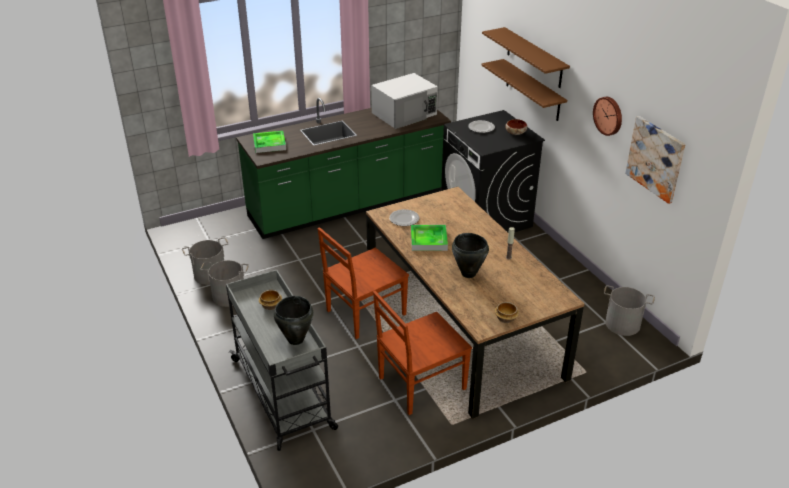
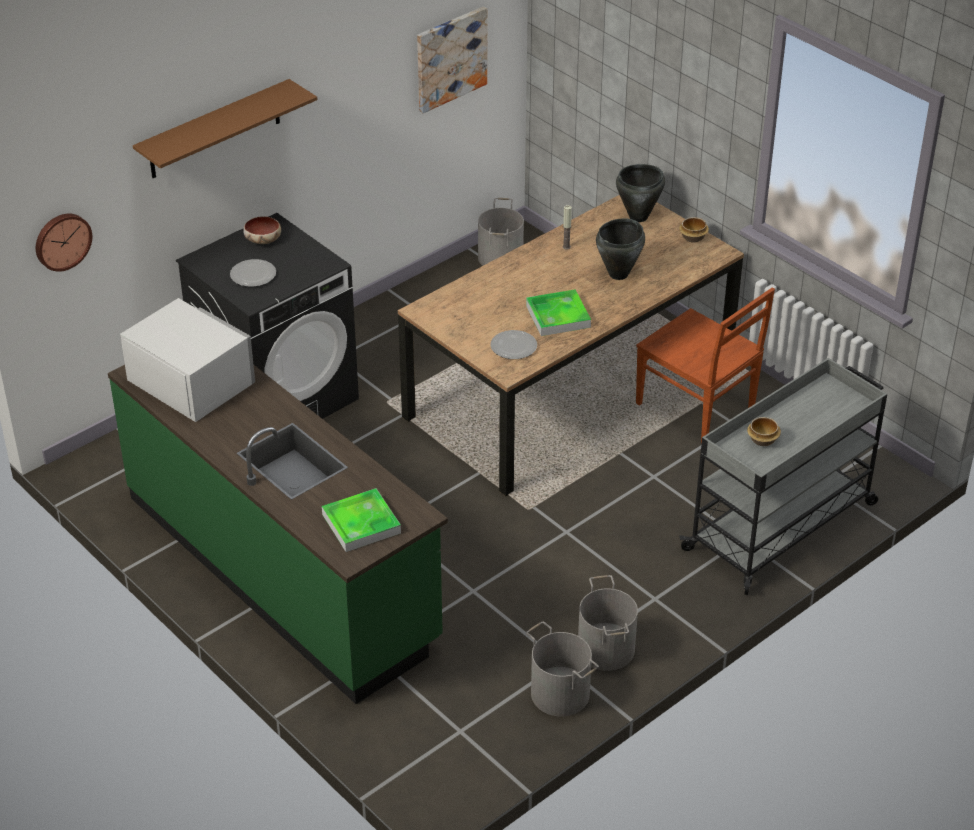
camera: 105 degrees left, 5 degrees up
(295, 340) = (813, 402): black cooking pot -> black cooking pot (638, 217)
(364, 313) = (581, 485): brown chair -> none
(532, 90) = (223, 176): brown shelf -> none
(609, 115) = (371, 77): wall clock -> wall clock (62, 240)

